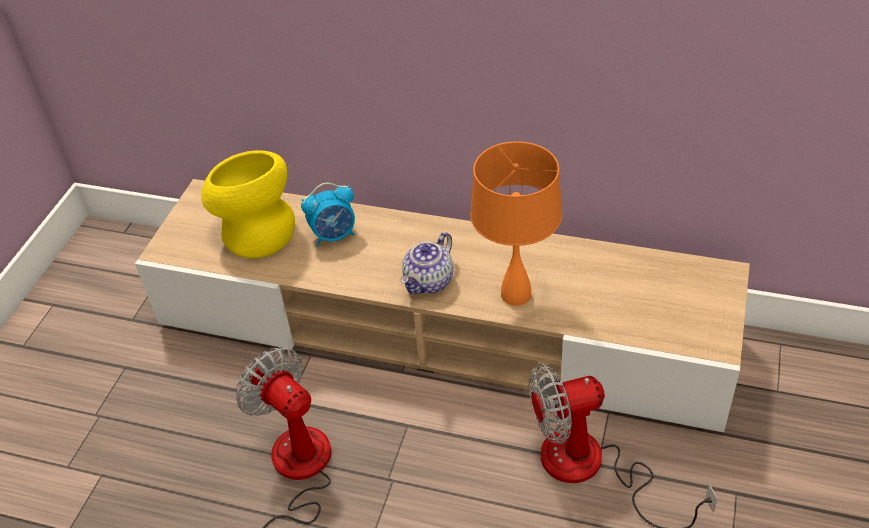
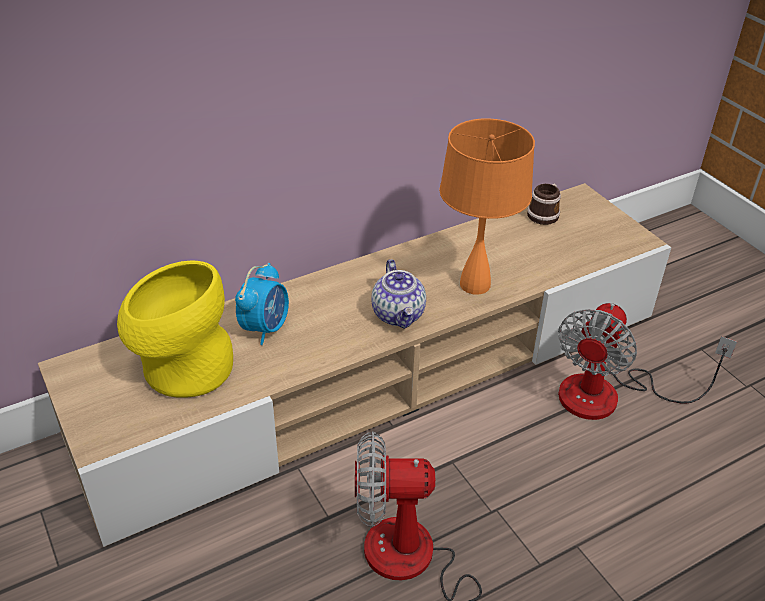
camera: 50 degrees left, 5 degrees down
(664, 270) = (544, 214): none -> mug

